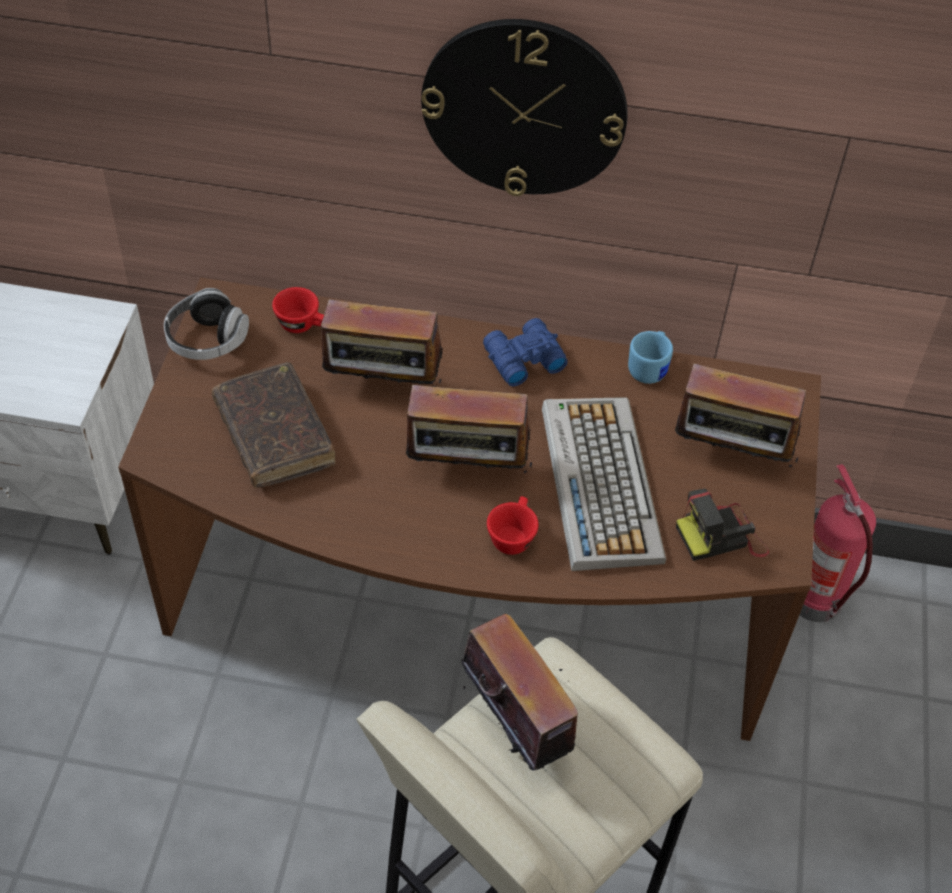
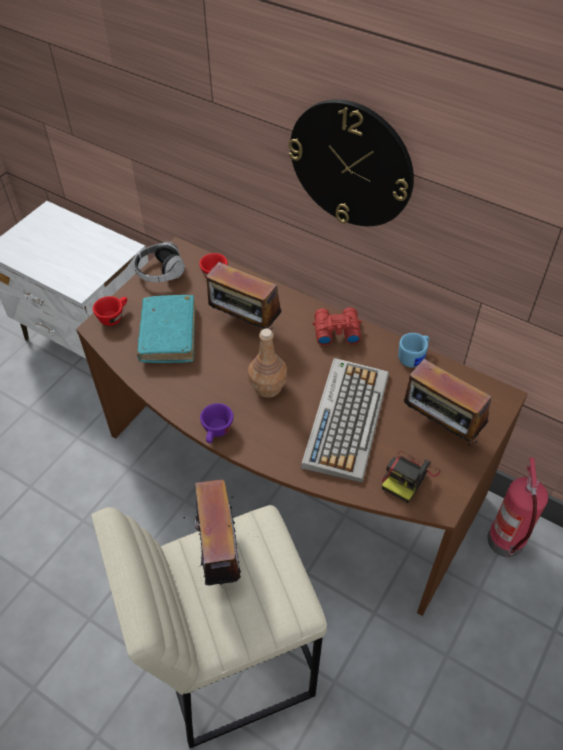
camera: 25 degrees right, 0 degrees up
(274, 435) = (168, 335): brown book -> turquoise book
(426, 558) = (217, 432): none -> purple cup
(467, 469) = (268, 387): radio -> brown bottle
(512, 535) = (275, 435): red cup -> red cup (114, 316)
(522, 359) = (335, 330): blue binoculars -> red binoculars
(721, 536) = (408, 477): camera -> camera turned 60 degrees counterclockwise

